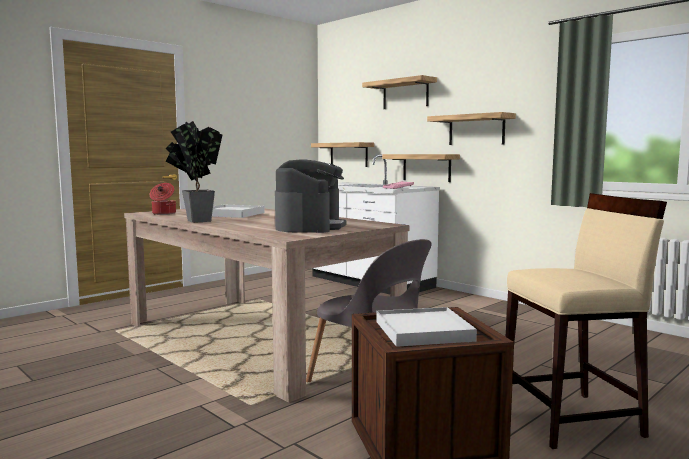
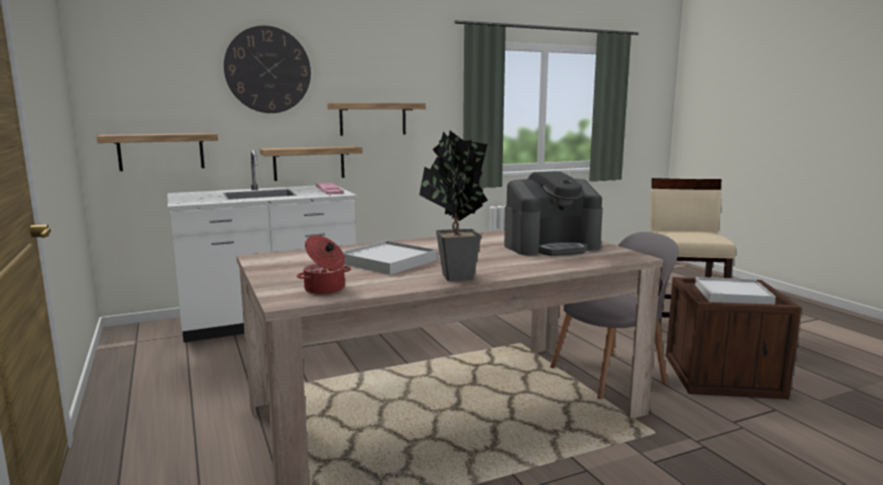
camera: 70 degrees left, 5 degrees up
(310, 226) = (551, 246): coffee machine -> coffee machine turned 135 degrees clockwise
(405, 94) = (268, 70): shelf -> wall clock

